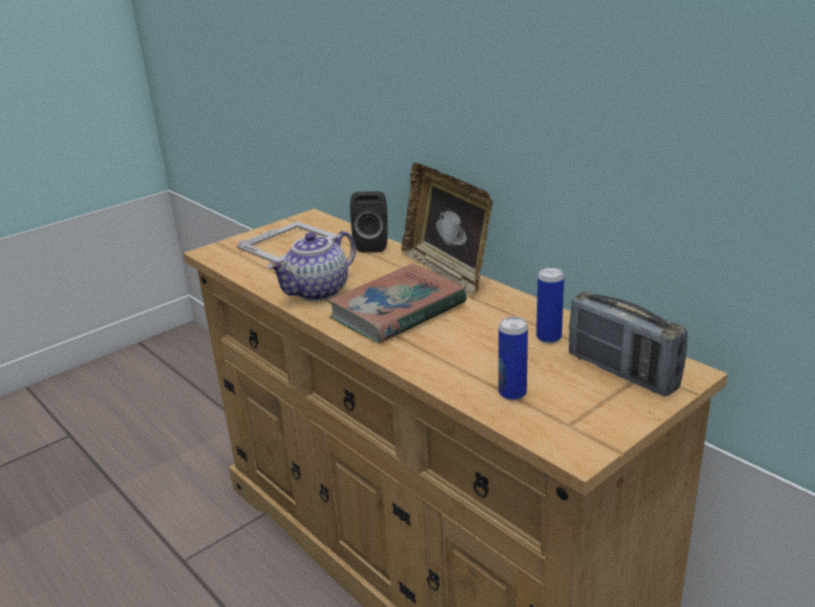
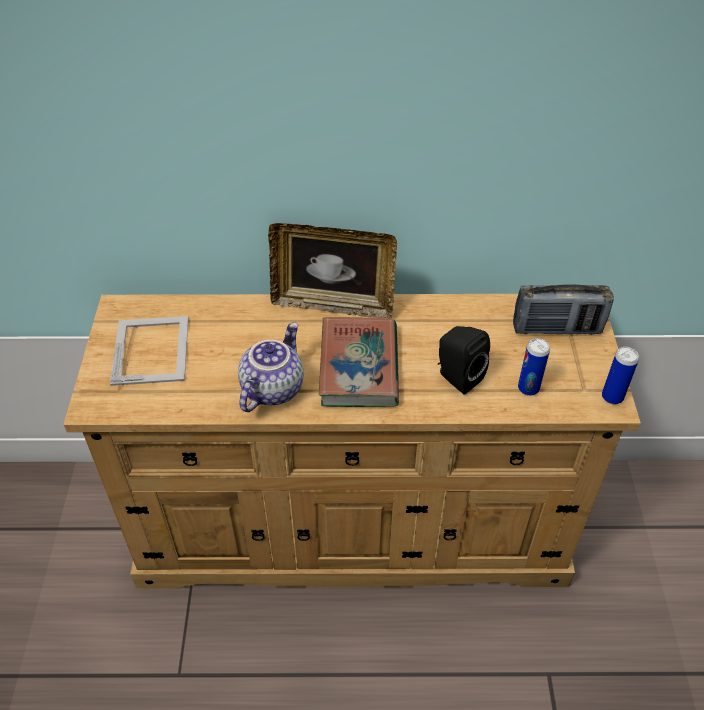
camera: 50 degrees left, 20 degrees up
(318, 292) = (271, 388): teapot -> teapot turned 150 degrees counterclockwise
(373, 244) = (231, 309): black speaker -> black speaker (457, 377)
(548, 338) = (484, 327): can -> can (612, 397)

